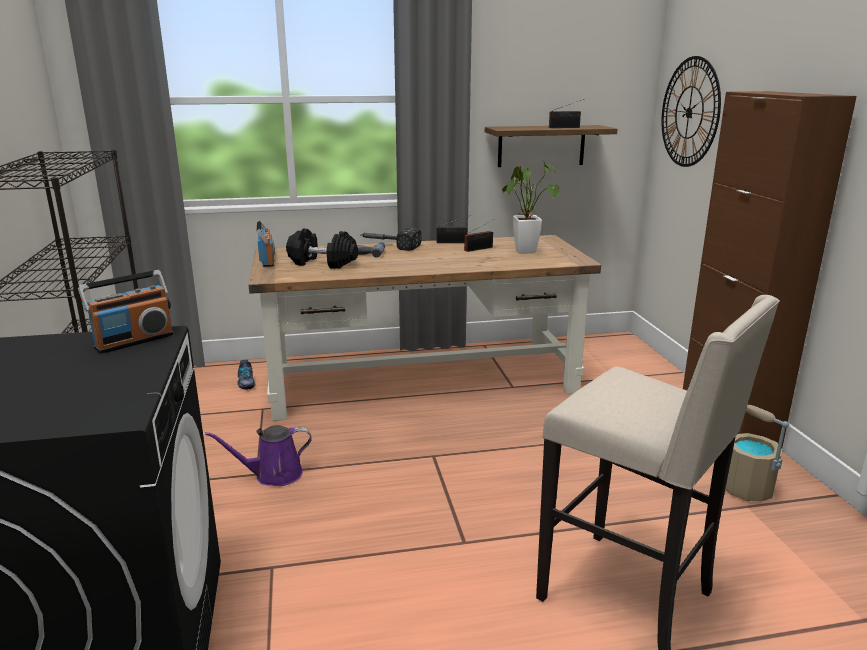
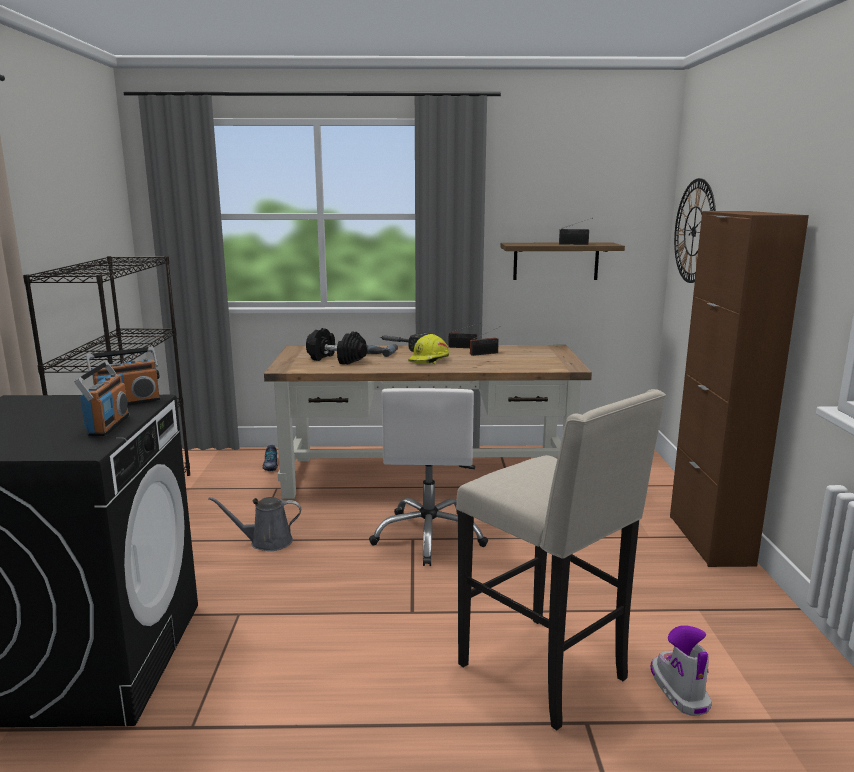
camera: 10 degrees right, 5 degrees down
(267, 261) = (290, 356): radio -> radio (108, 425)
(273, 475) = (266, 542): purple watering can -> grey watering can
(425, 259) = (429, 360): none -> yellow hard hat
(449, 451) = (429, 536): none -> white office chair
(524, 250) = (526, 356): potted plant -> none
(745, 488) = (704, 594): beige bucket -> none
(764, 598) = (678, 690): none -> boot

